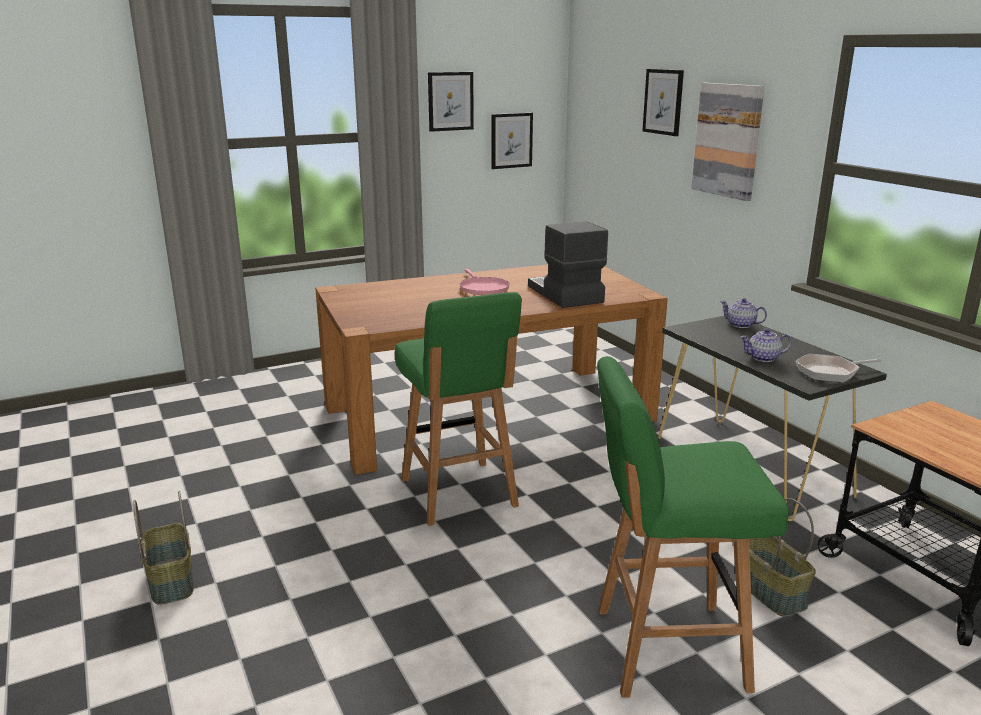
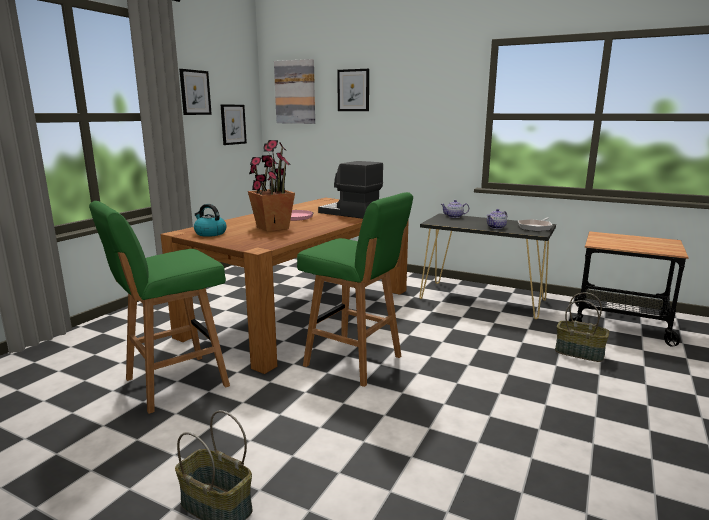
camera: 35 degrees left, 5 degrees down
(357, 296) = (210, 233): none -> kettle
(431, 300) = (272, 227): none -> potted plant
(666, 648) = (583, 398): green stool -> green stool (174, 383)
(728, 140) = (411, 109): picture -> picture (295, 92)

